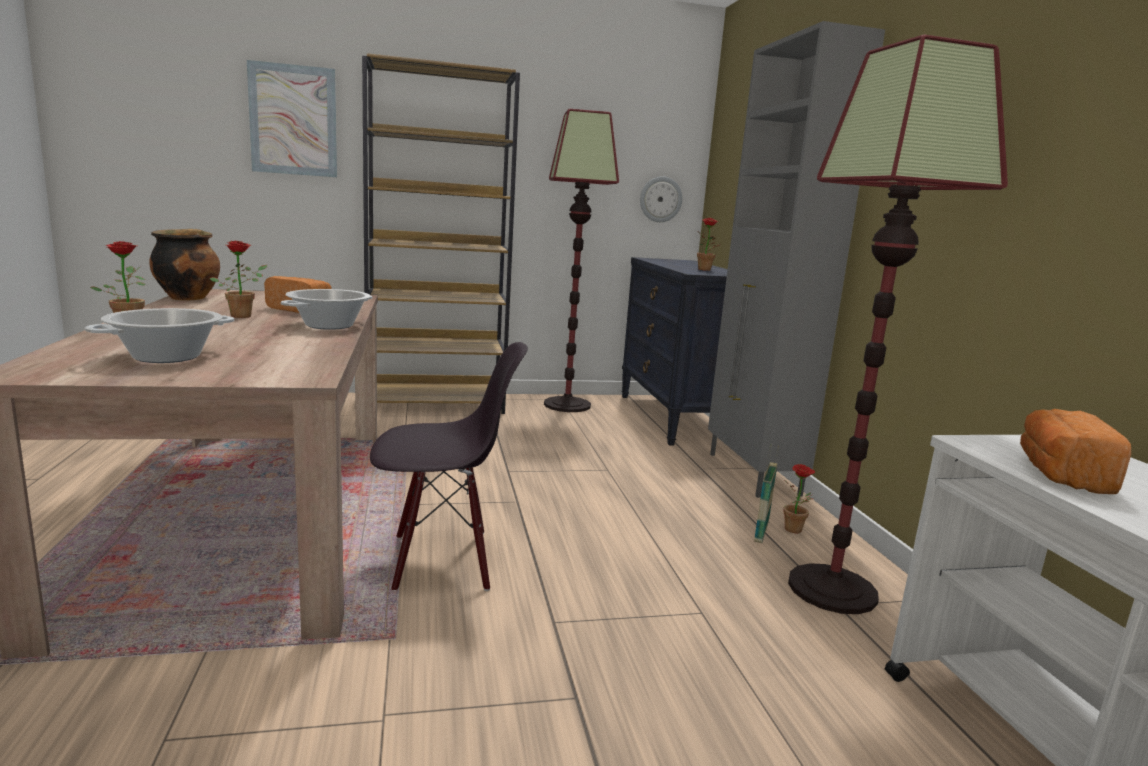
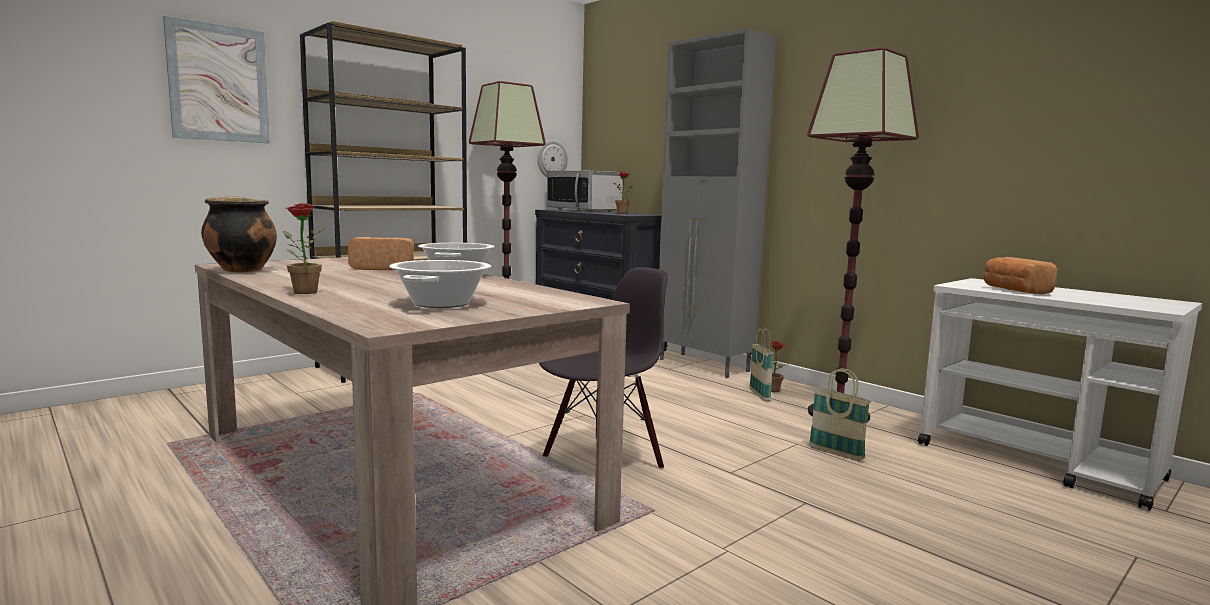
camera: 30 degrees left, 5 degrees down
(244, 315) = (359, 276): potted plant -> none
(681, 262) = (584, 210): none -> microwave
(732, 645) = (836, 454): none -> basket

